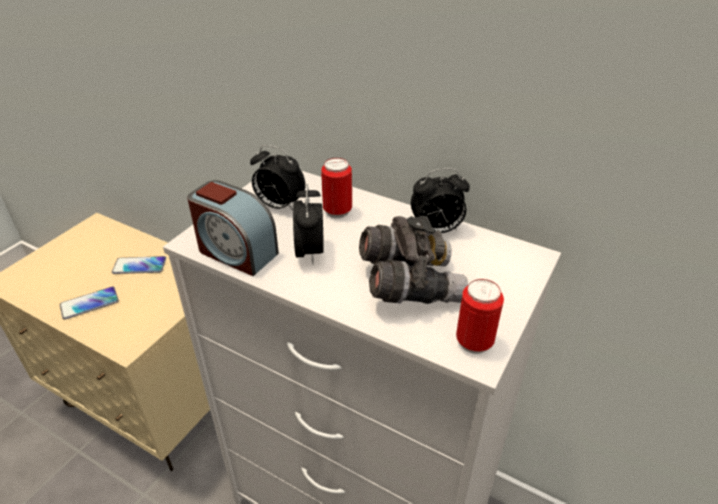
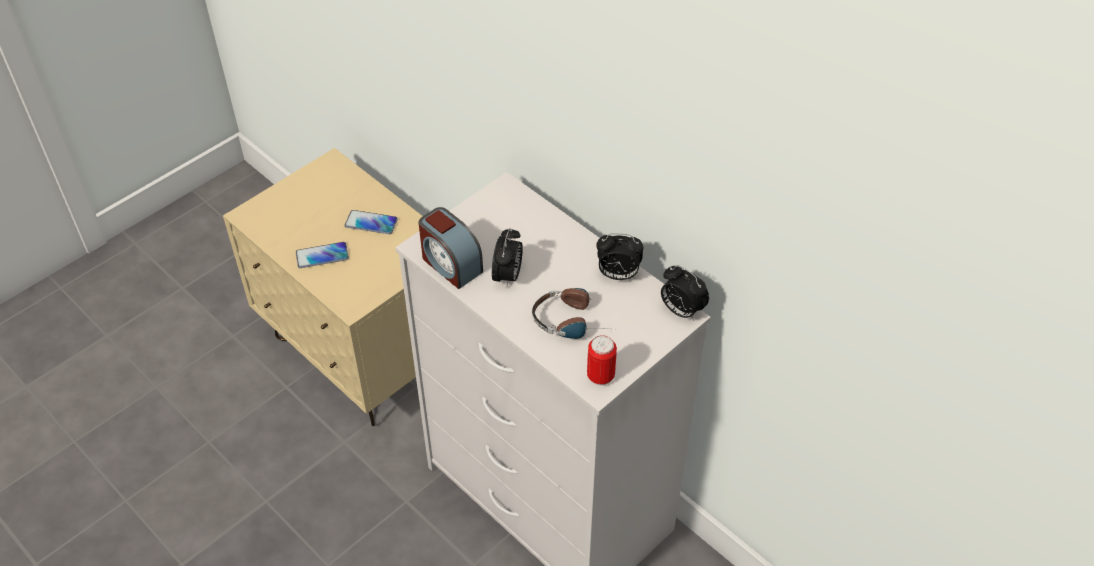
camera: 15 degrees right, 10 degrees up
(279, 206) = (495, 224): alarm clock -> alarm clock (681, 310)
(337, 211) = (543, 239): can -> none
(409, 284) = (574, 320): grey binoculars -> headphones

